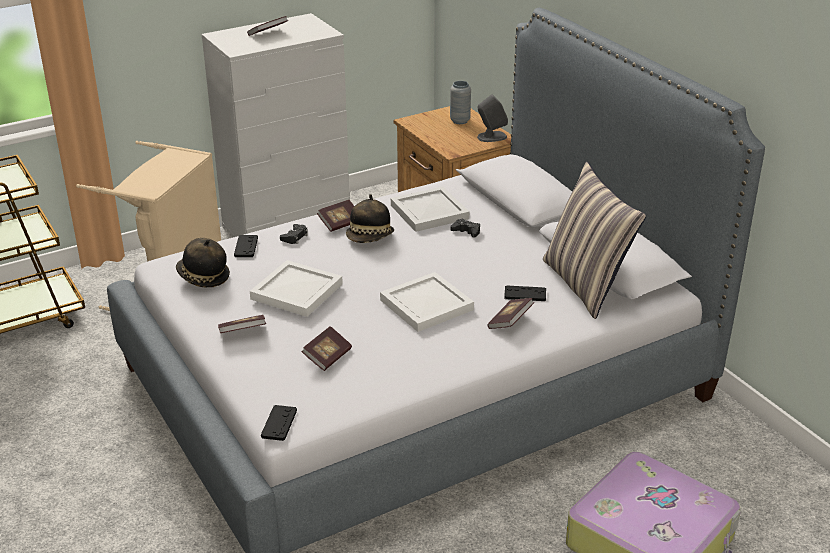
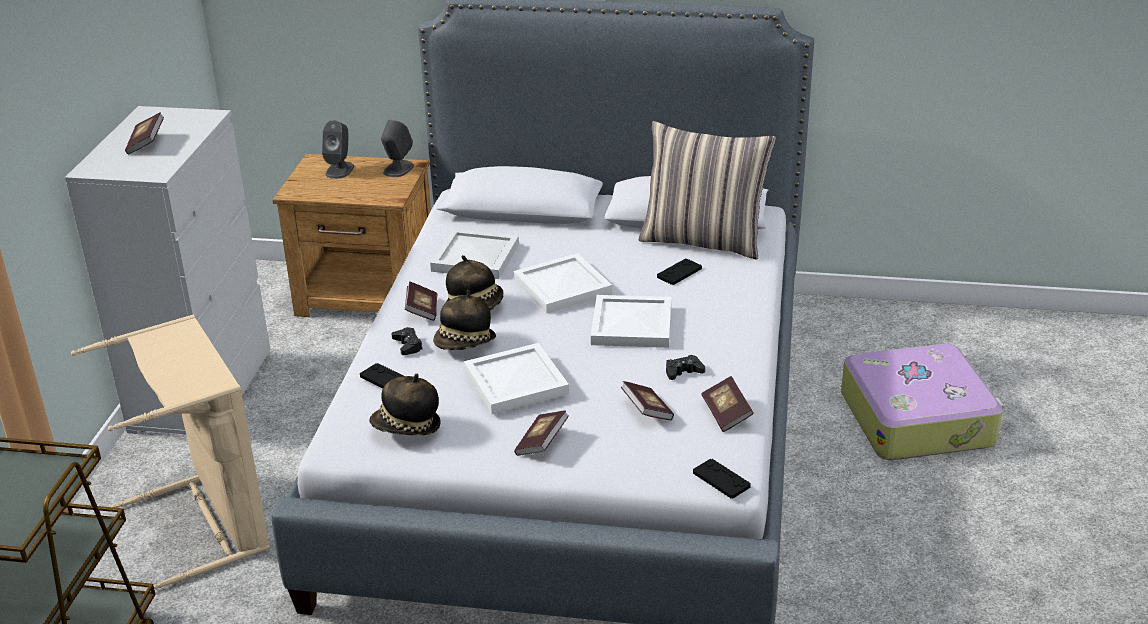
camera: 50 degrees left, 0 degrees up
(319, 254) = (465, 344): none -> hat
(439, 257) = (563, 286): none -> white tray
(460, 121) = (340, 170): grey vase -> grey speaker
(466, 231) = (538, 255): black game controller -> black game controller (683, 372)
(510, 322) = (711, 298): book -> book (726, 414)

